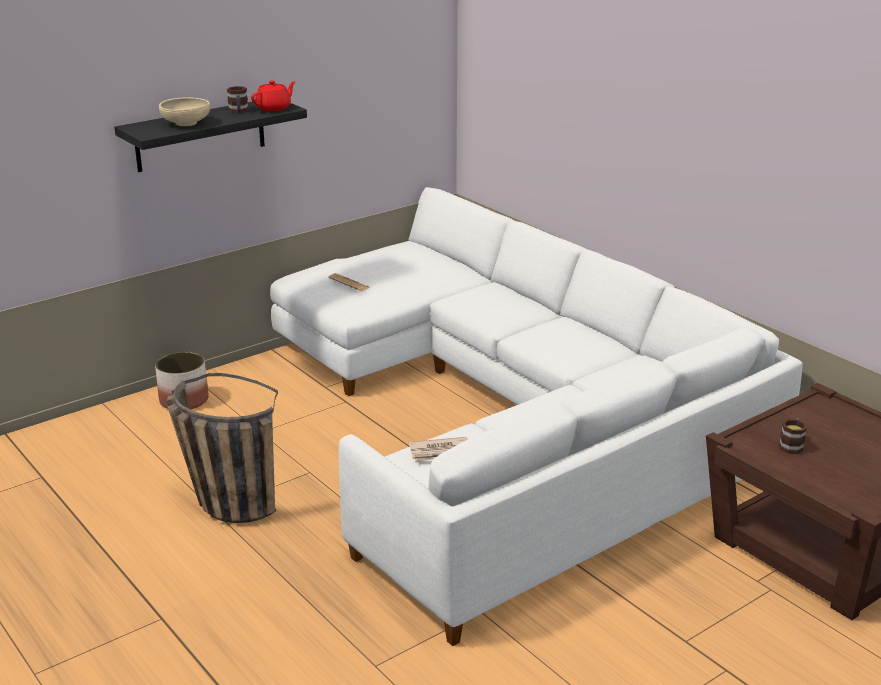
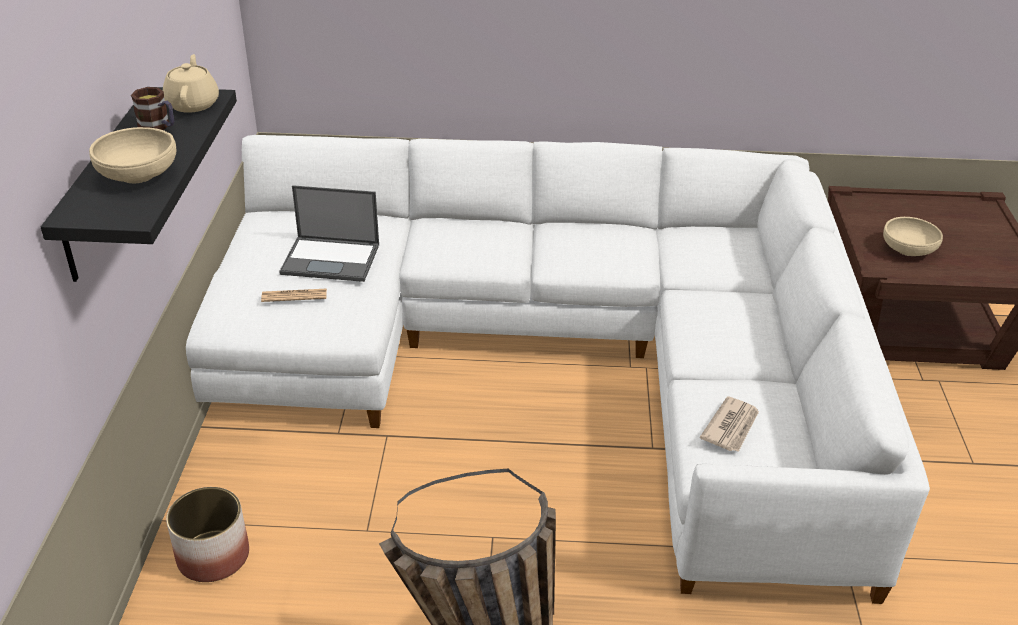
camera: 50 degrees left, 10 degrees up
(274, 108) = (193, 104): red teapot -> beige teapot
(399, 275) = (332, 259): none -> laptop
(792, 445) = (908, 250): mug -> beige bowl

